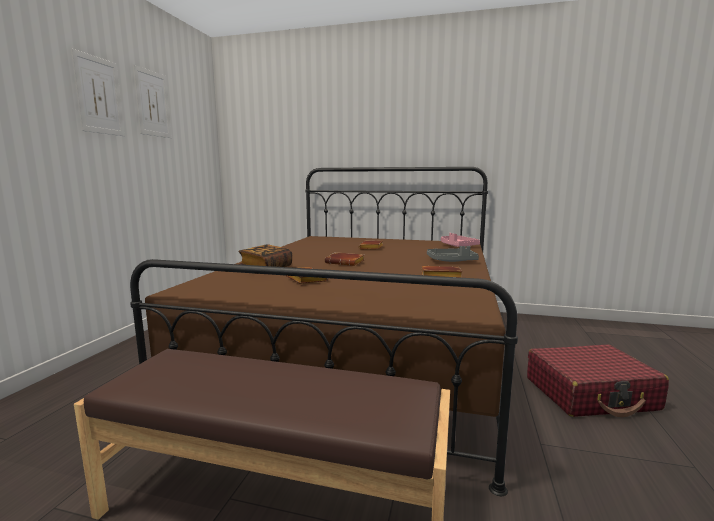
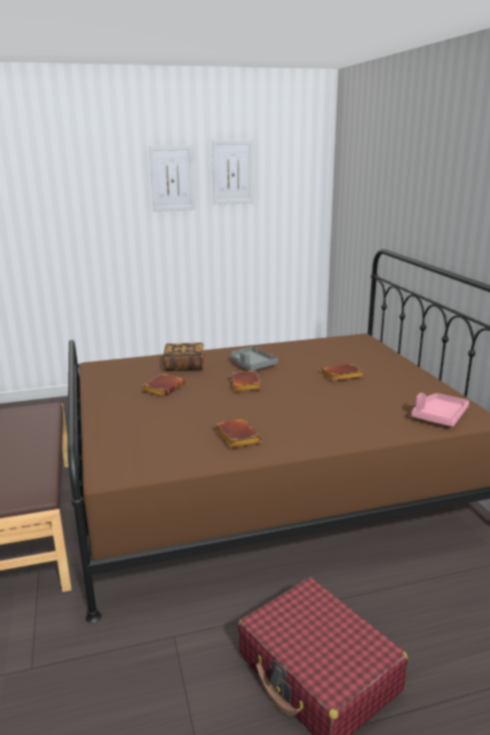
camera: 60 degrees right, 10 degrees up
(452, 261) = (325, 430): grey tray -> grey tray (251, 365)

